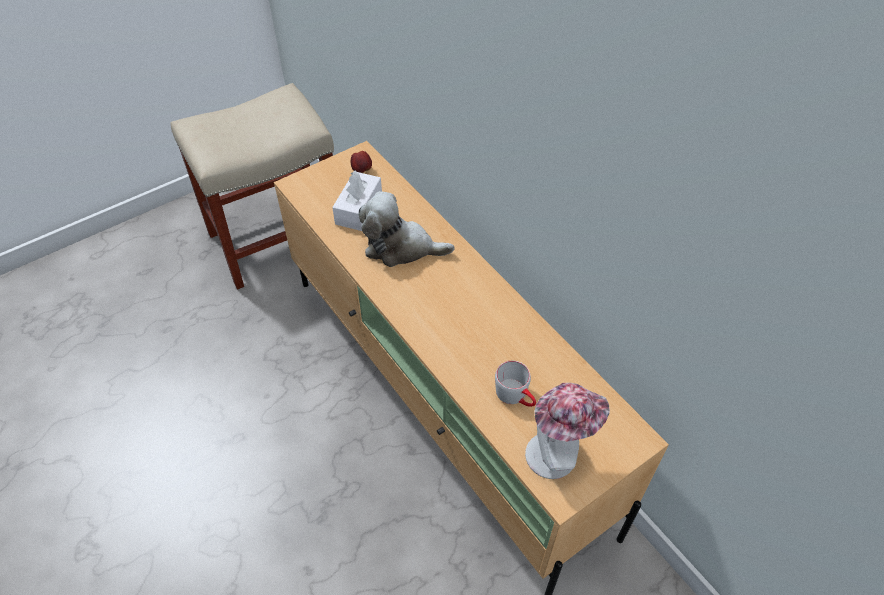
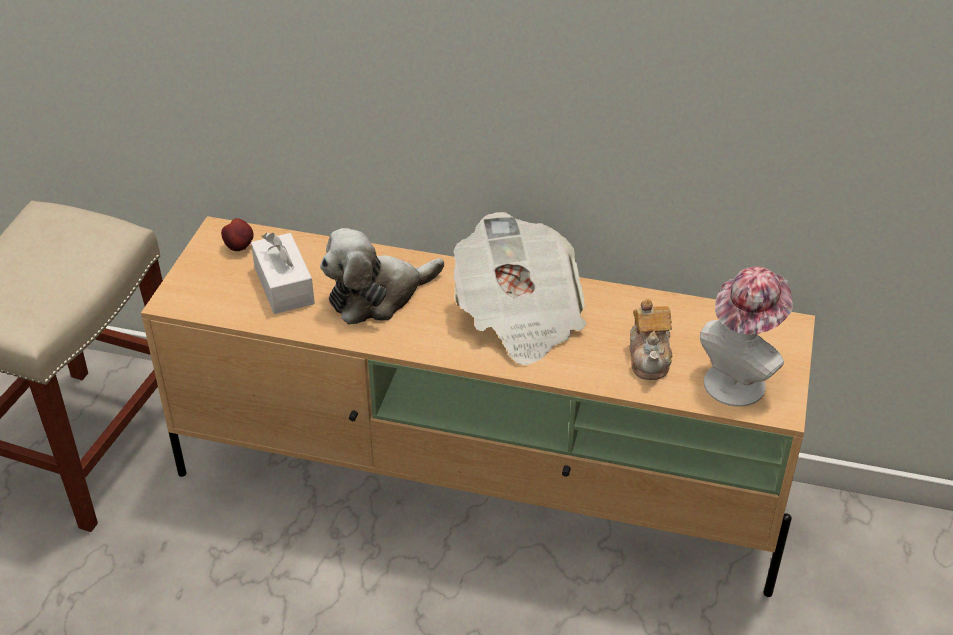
camera: 40 degrees left, 10 degrees down
(466, 313) = (519, 317): none -> newspaper
(516, 396) = (650, 357): grey mug -> teapot

